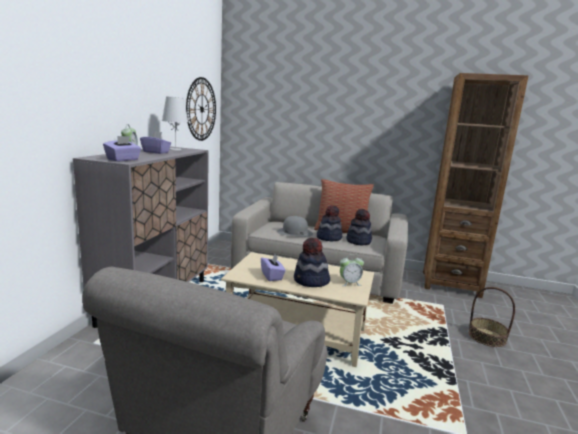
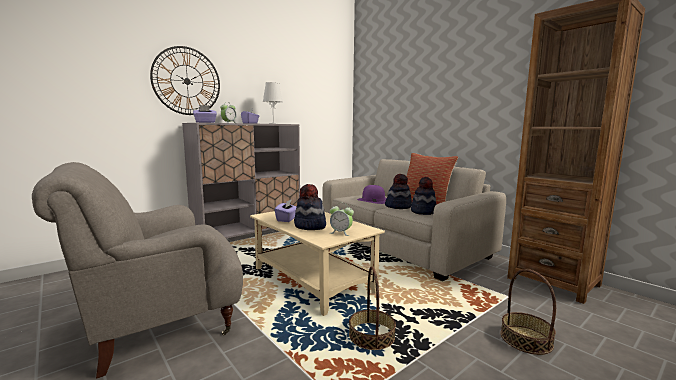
camera: 35 degrees right, 5 degrees down
(201, 109) = (325, 99): wall clock -> wall clock (187, 81)
(294, 232) = (373, 200): grey hat -> purple hat
(409, 371) = (371, 336): none -> basket

